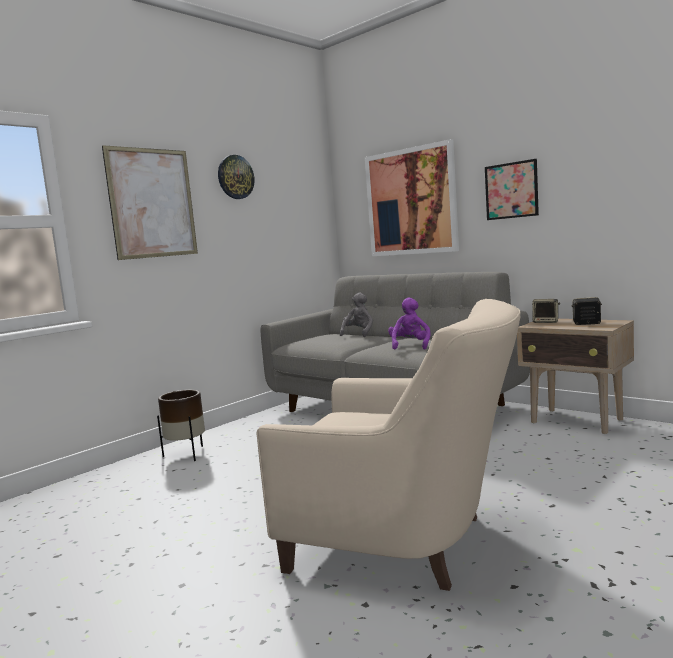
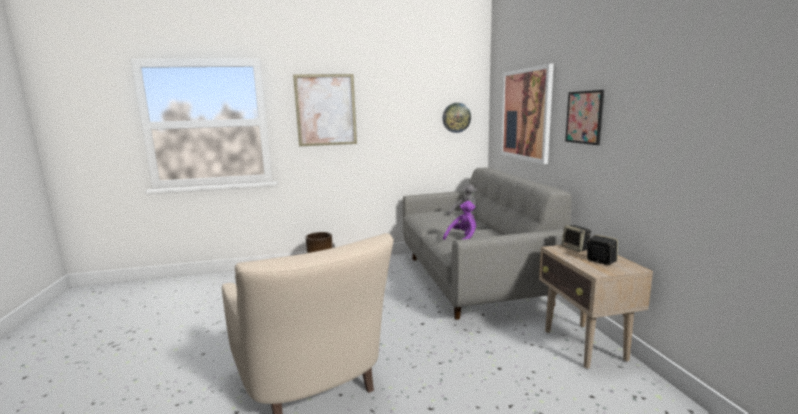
camera: 35 degrees right, 5 degrees up
(235, 177) = (394, 90): wall clock -> wall clock (456, 117)

